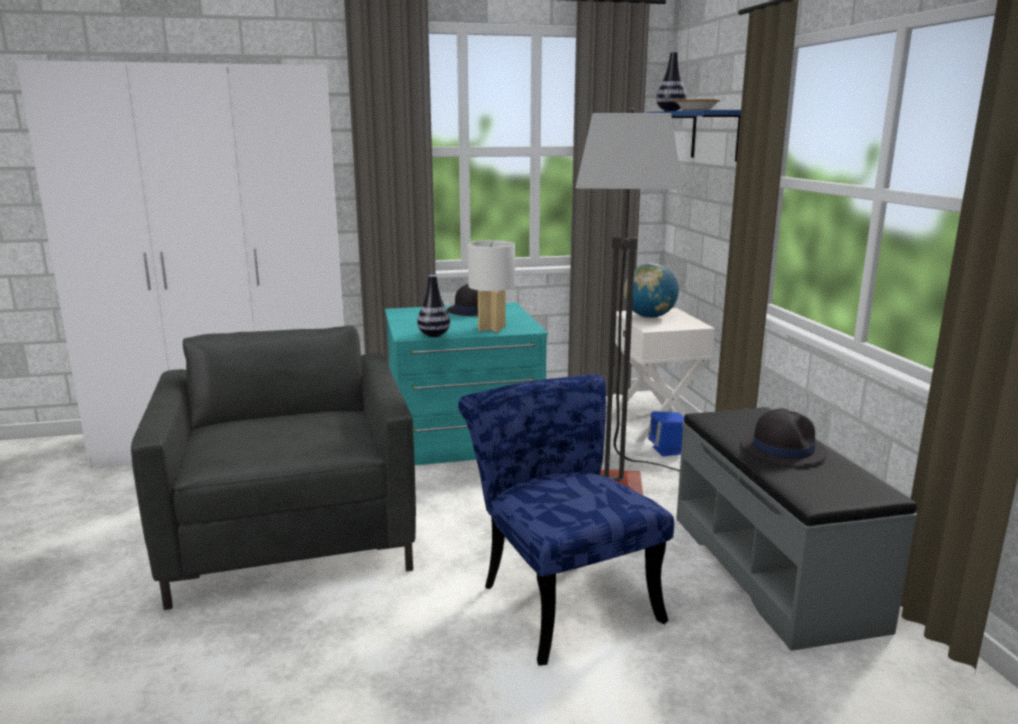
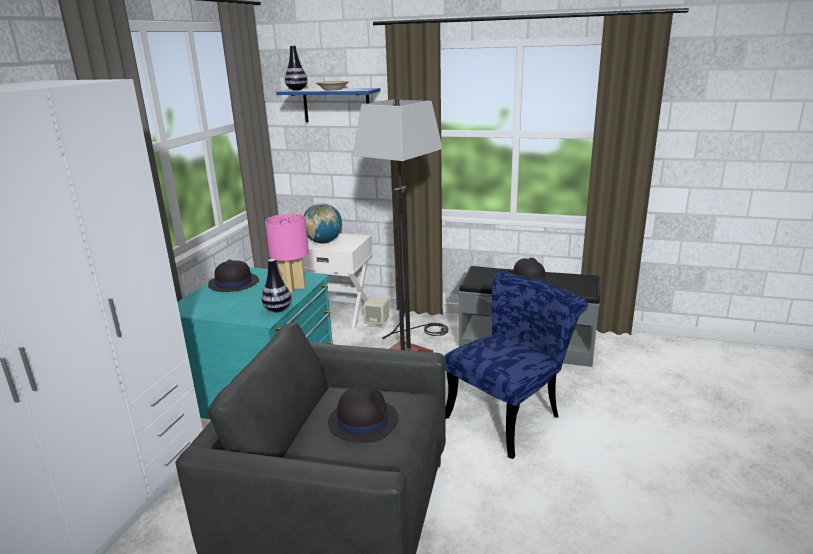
camera: 60 degrees left, 5 degrees up
(290, 430) = (363, 421): none -> black hat
(491, 329) = (292, 288): white table lamp -> pink table lamp
(561, 596) = (509, 414): blue chair -> blue chair turned 135 degrees clockwise
(668, 450) = (377, 323): blue speaker -> beige speaker

